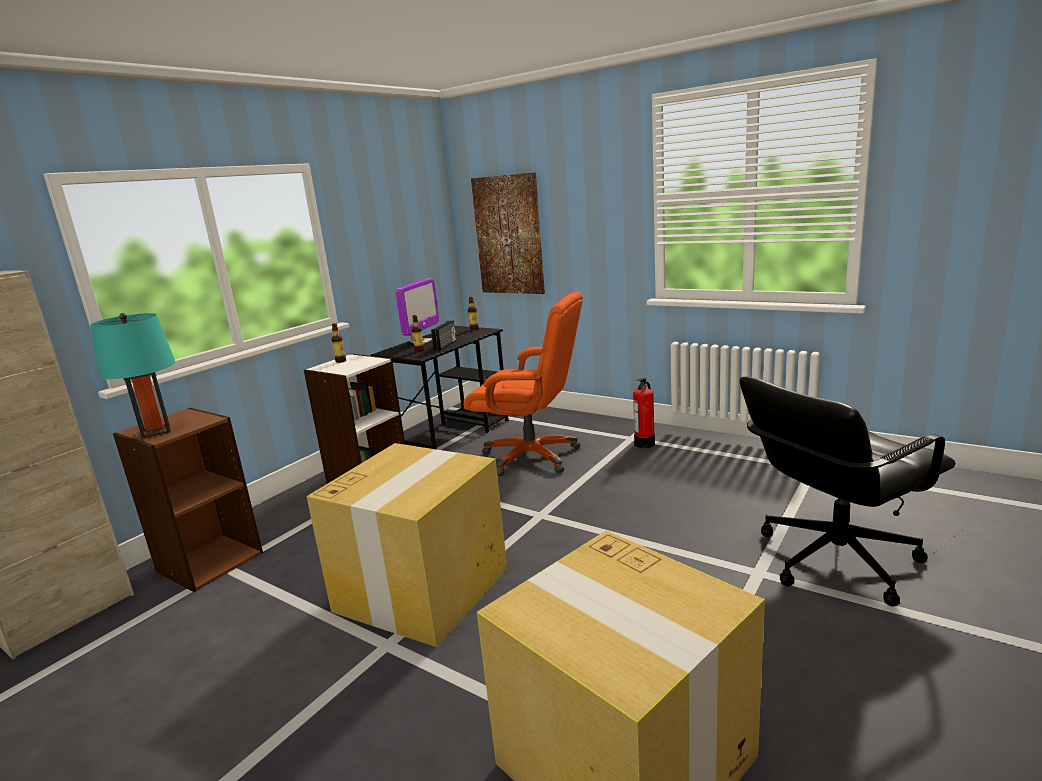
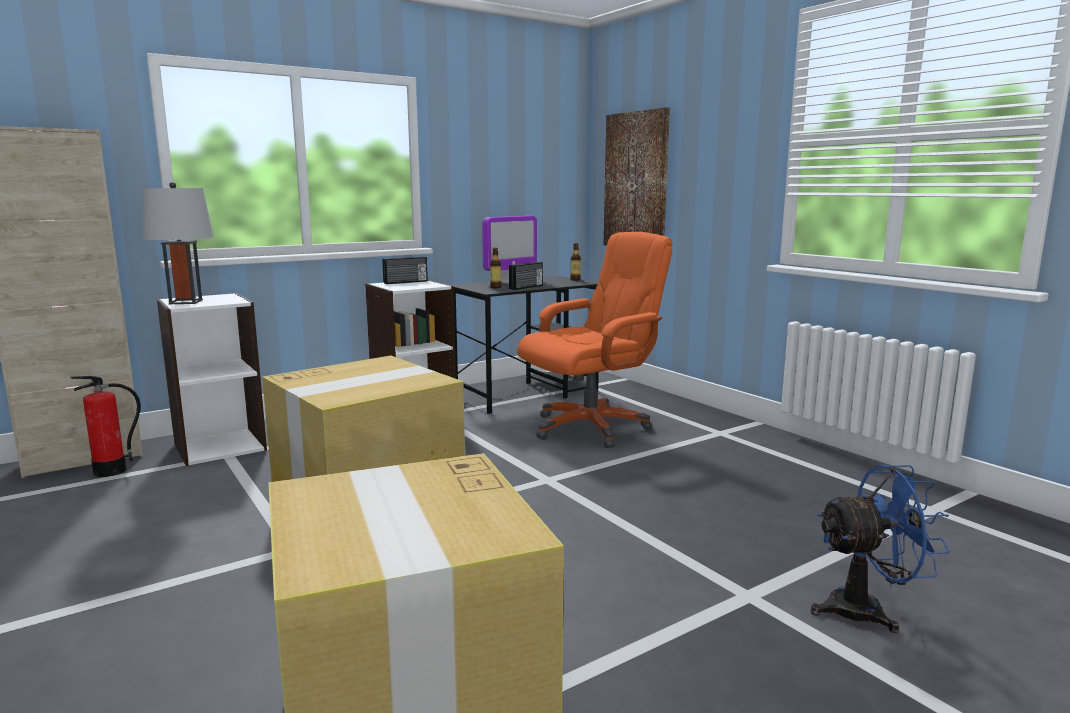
camera: 20 degrees right, 5 degrees down
(156, 431) = (186, 302): turquoise table lamp -> grey table lamp
(209, 561) = (220, 446): brown bookcase -> white bookcase
(341, 361) = (406, 282): bottle -> radio
(532, 456) = (591, 427): orange office chair -> orange office chair turned 75 degrees counterclockwise
(644, 444) = (731, 441): fire extinguisher -> fire extinguisher (110, 471)
(834, 559) = (867, 610): black office chair -> blue fan

